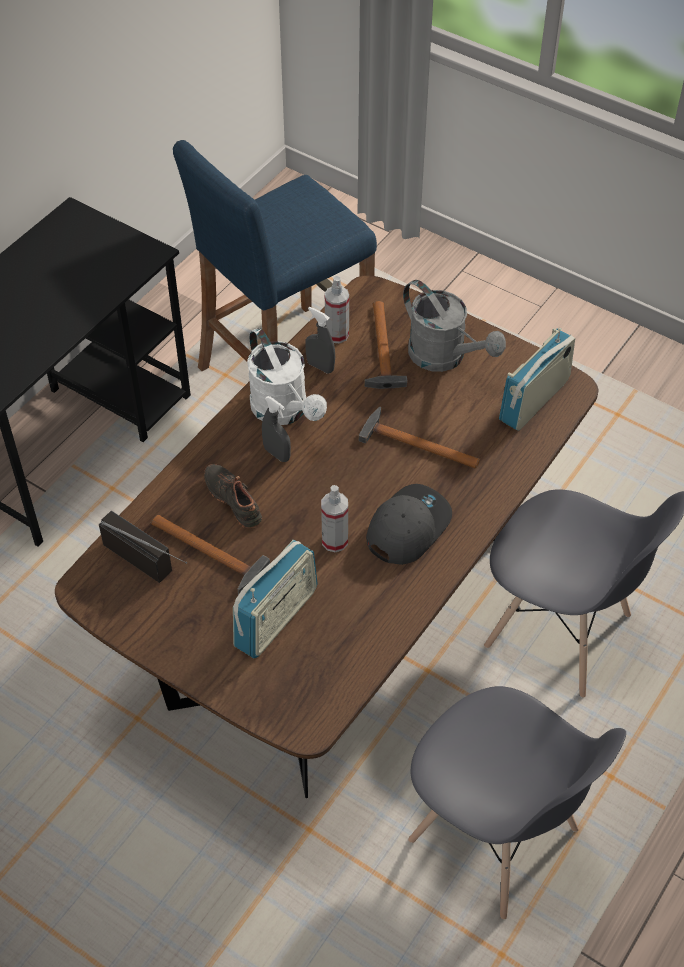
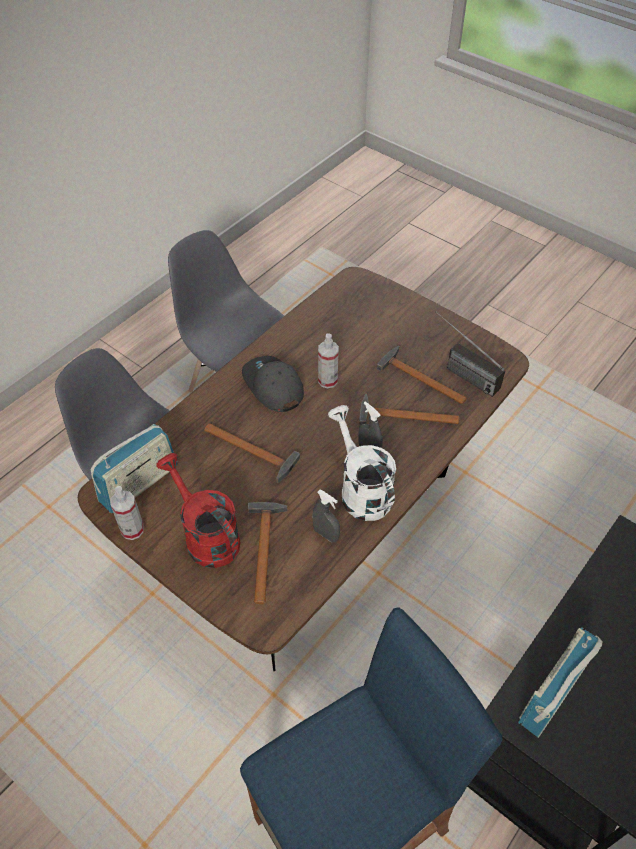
camera: 175 degrees left, 0 degrees up
(234, 499) = (403, 416): black shoe -> hammer
(276, 618) = (372, 335): radio -> radio (552, 693)
(337, 334) = (306, 571): spray bottle -> spray bottle (132, 529)
(407, 527) = (272, 386): grey cap -> grey cap turned 105 degrees clockwise
(445, 357) = (206, 535): grey watering can -> red watering can

